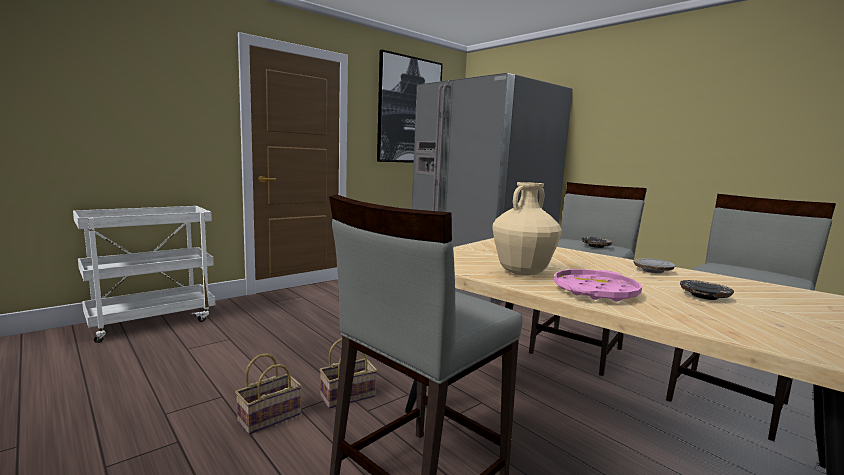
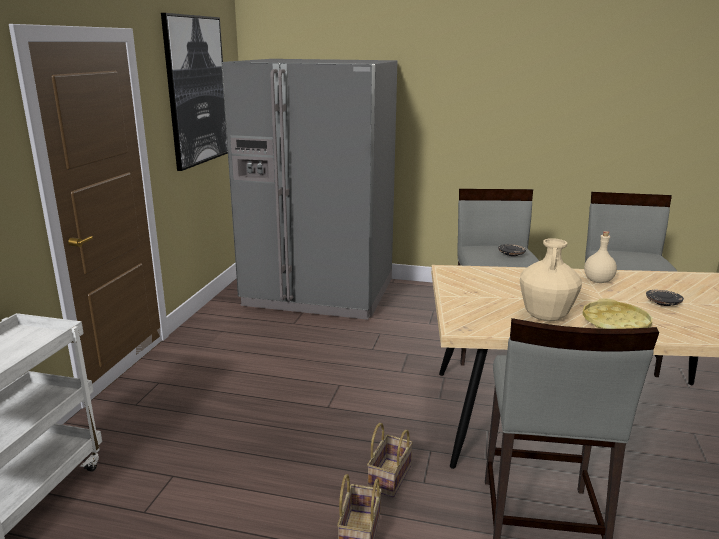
camera: 35 degrees left, 10 degrees up
(595, 292) = (615, 323): pink tray -> yellow tray
(652, 271) = (598, 281): grey plate -> beige bottle

